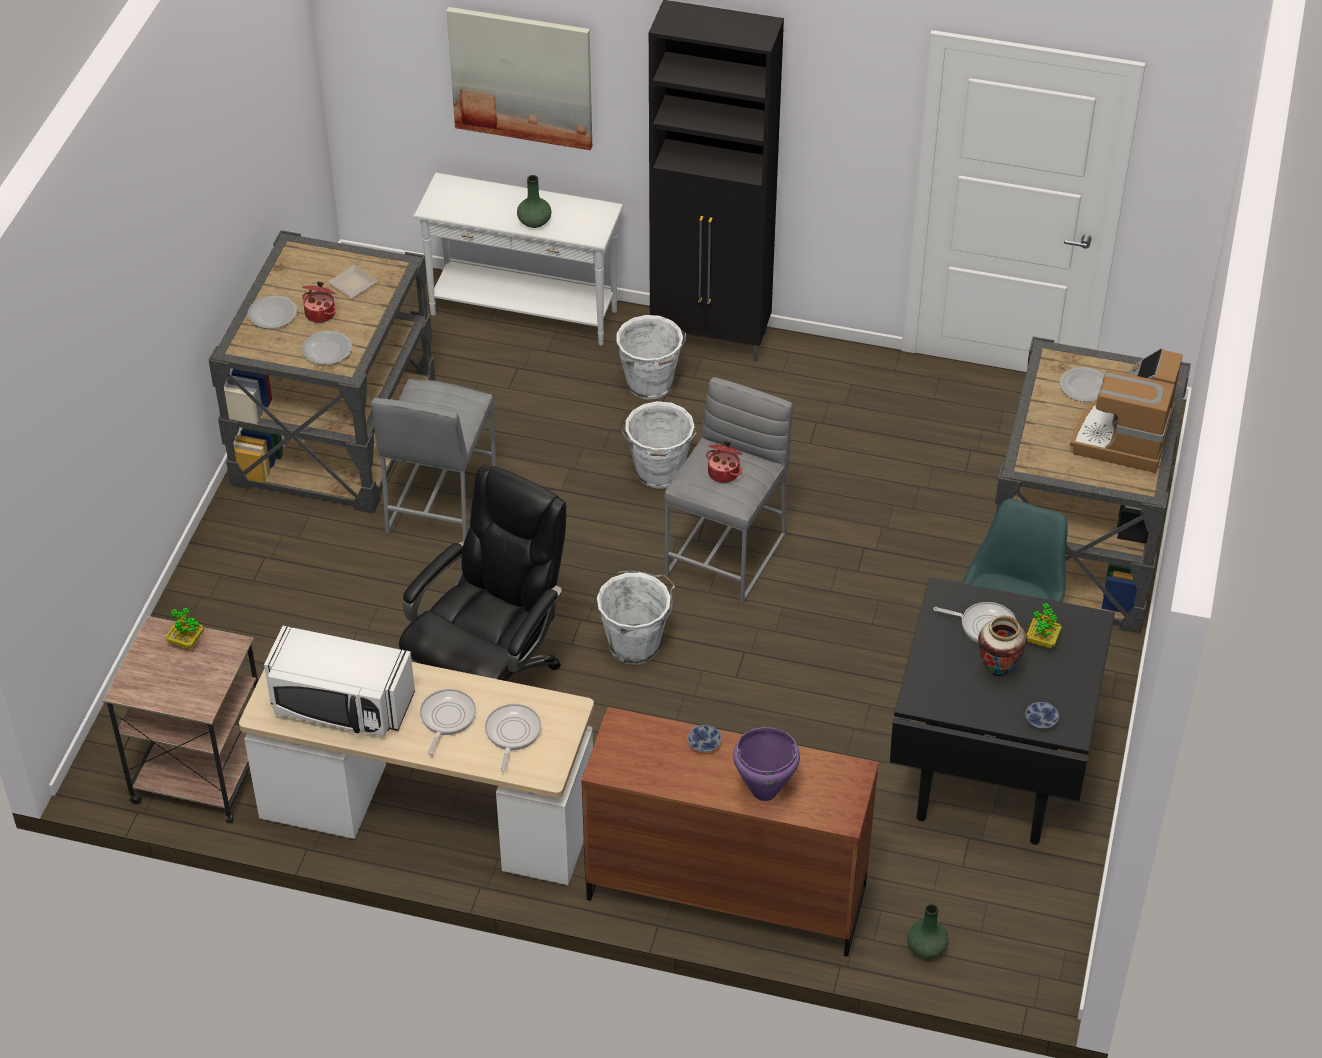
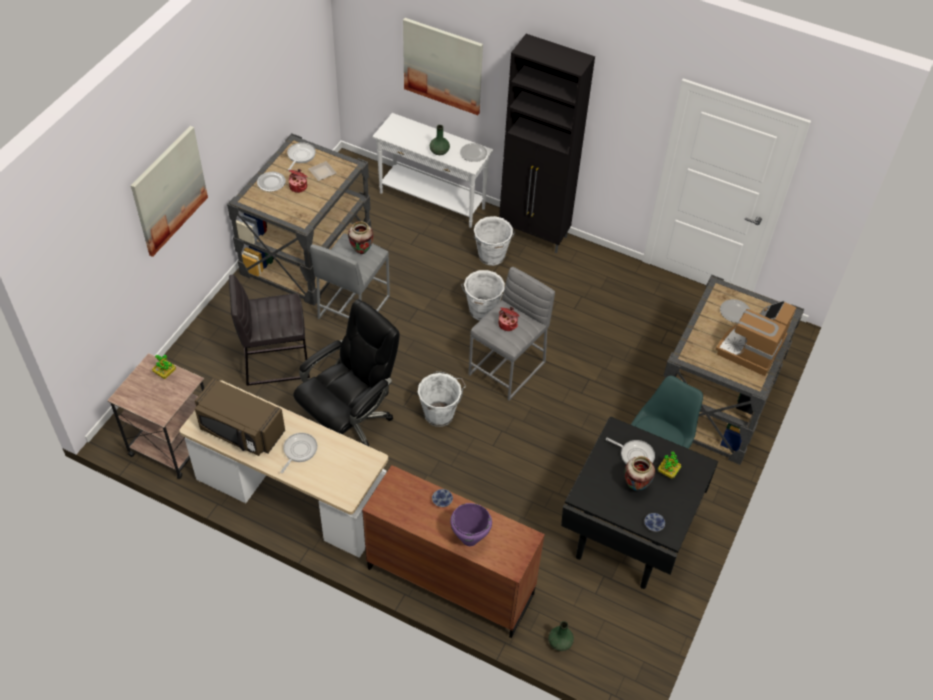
camera: 10 degrees right, 5 degrees up
(134, 342) = (168, 190): none -> picture
(327, 350) = (295, 210): plate -> plate (473, 154)
(334, 612) = (275, 361): none -> grey stool
(341, 706) = (241, 431): white microwave -> brown microwave
(449, 401) = (361, 251): none -> vase
(512, 734) = (334, 468): frying pan -> frying pan (300, 156)

